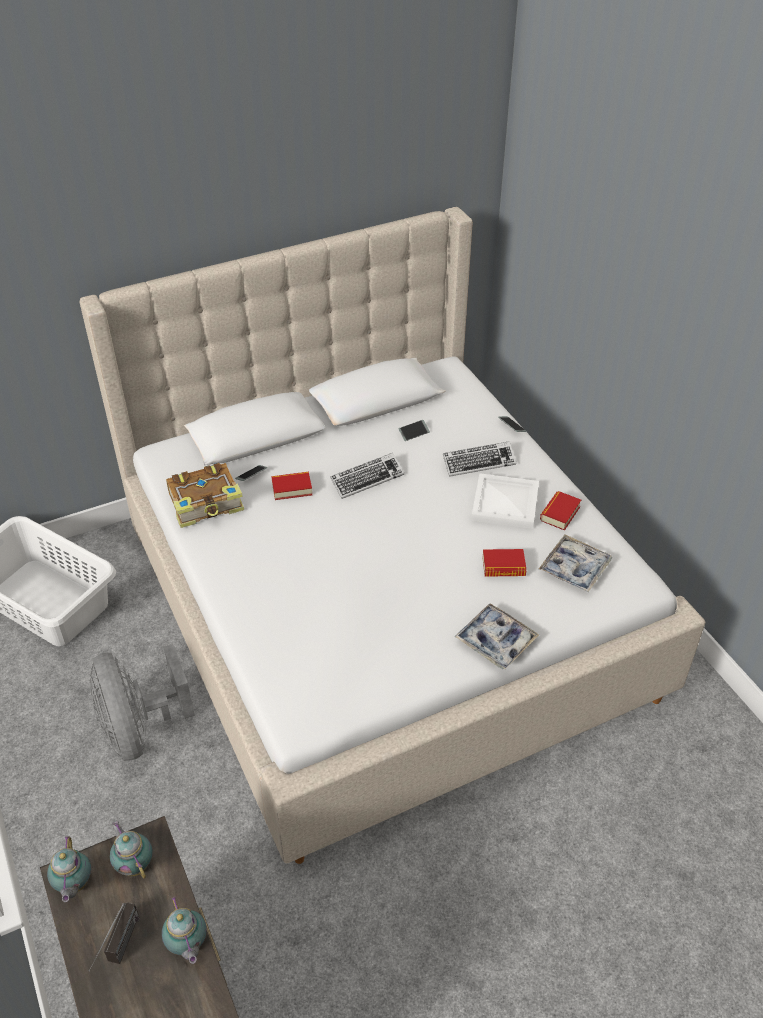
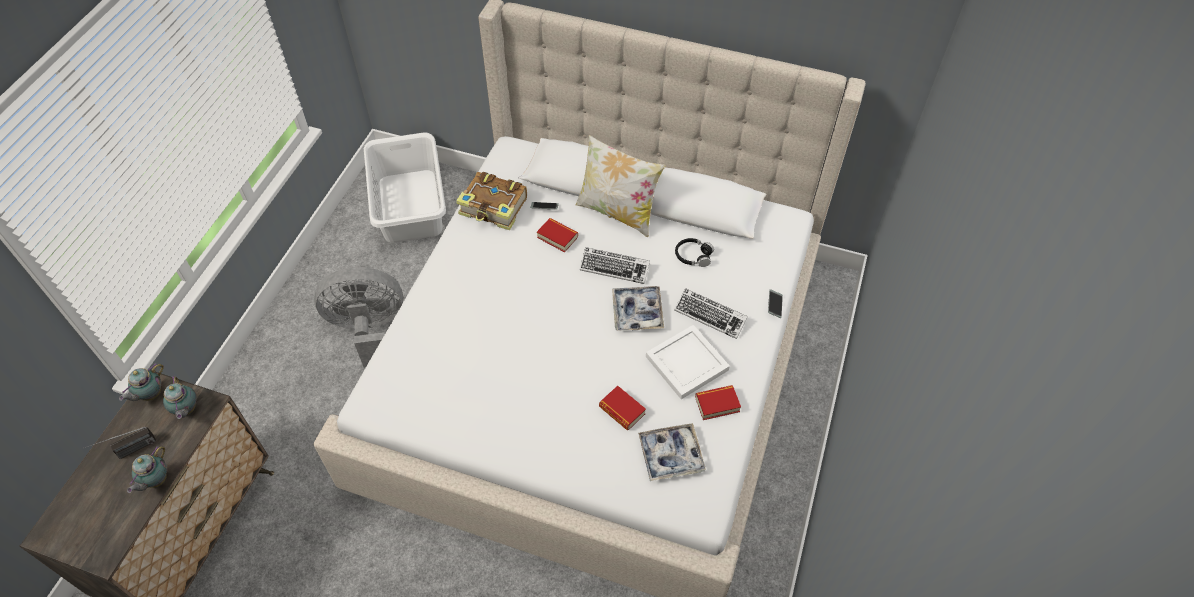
camera: 45 degrees right, 10 degrees up
(134, 864) = (186, 410): teapot -> teapot turned 150 degrees clockwise
(140, 729) = (371, 332): grey fan -> grey fan turned 60 degrees clockwise
(317, 441) = (617, 212): none -> pillow
(414, 433) = (693, 256): phone -> black headphones
(496, 641) = (546, 459): tray -> tray (637, 312)

